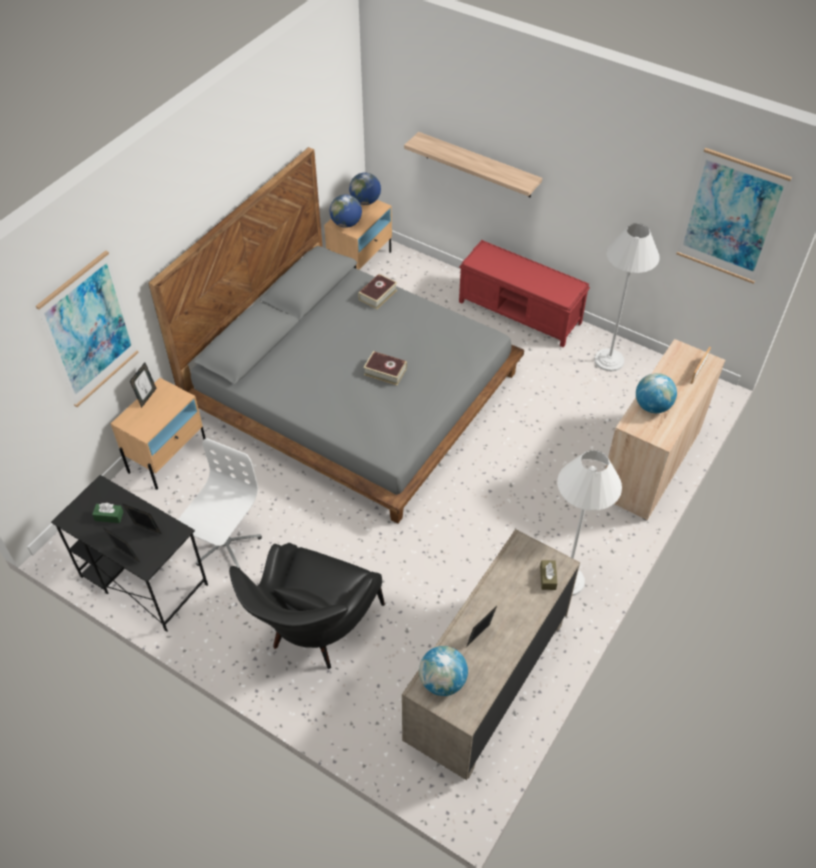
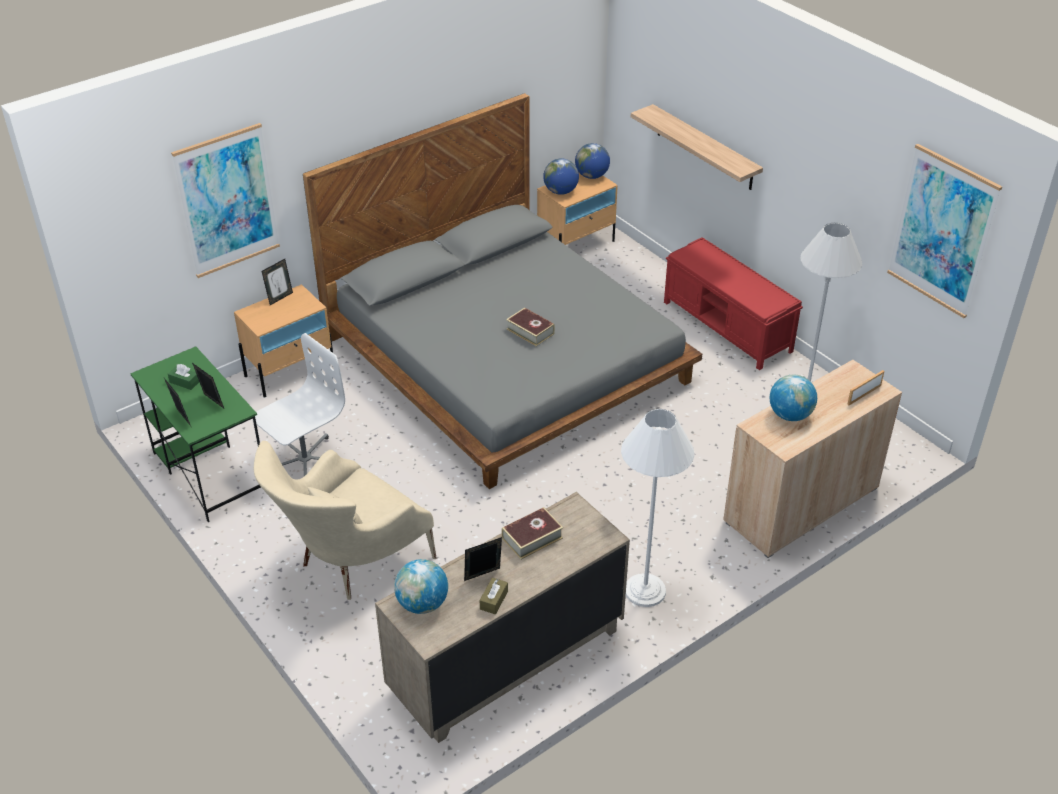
camera: 20 degrees right, 10 degrees down
(142, 580) = (209, 471): black desk -> green desk
(313, 634) = (349, 564): black armchair -> beige armchair
(378, 295) = (560, 262): book -> book (532, 538)
(547, 578) = (586, 544): brown tissue box -> brown tissue box (494, 600)

